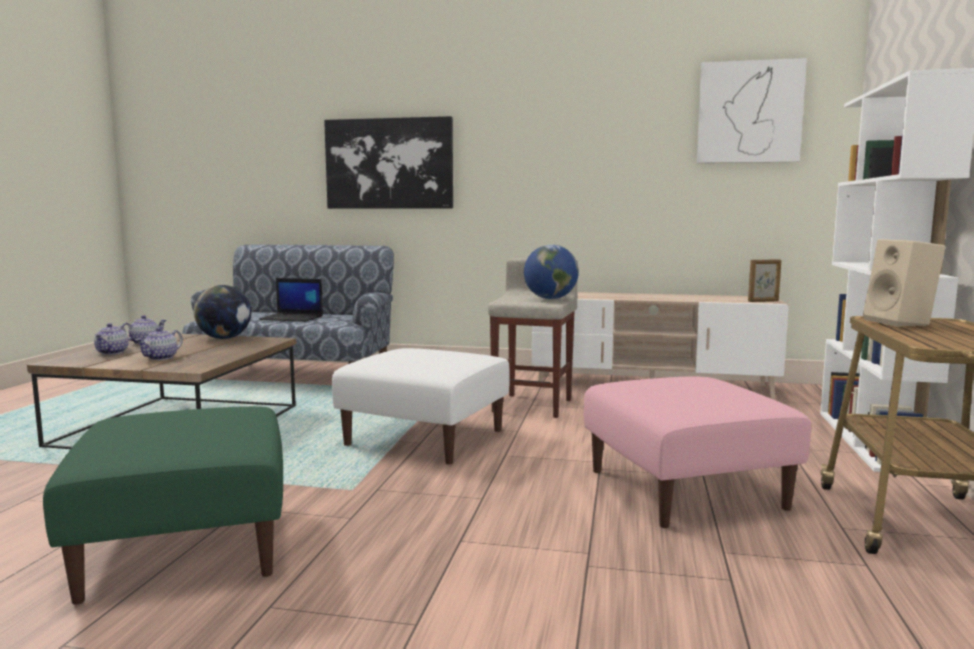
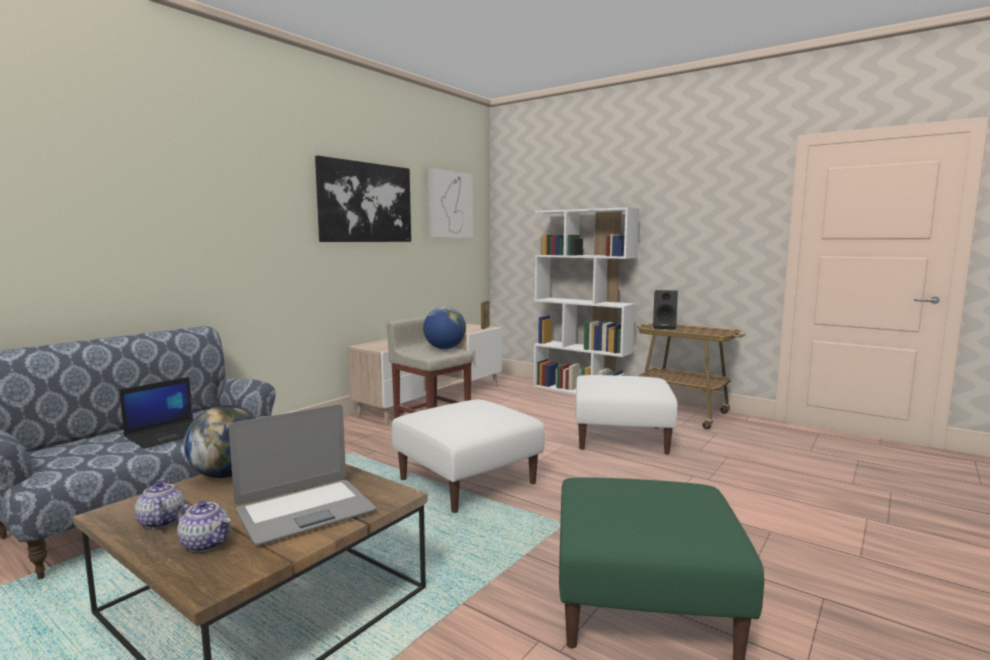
camera: 65 degrees left, 0 degrees up
(161, 358) = (305, 511): teapot -> laptop
(389, 163) = (193, 232): picture -> picture (365, 202)
(683, 488) = (620, 438): pink ottoman -> white ottoman
(901, 323) = (665, 327): beige speaker -> black speaker

